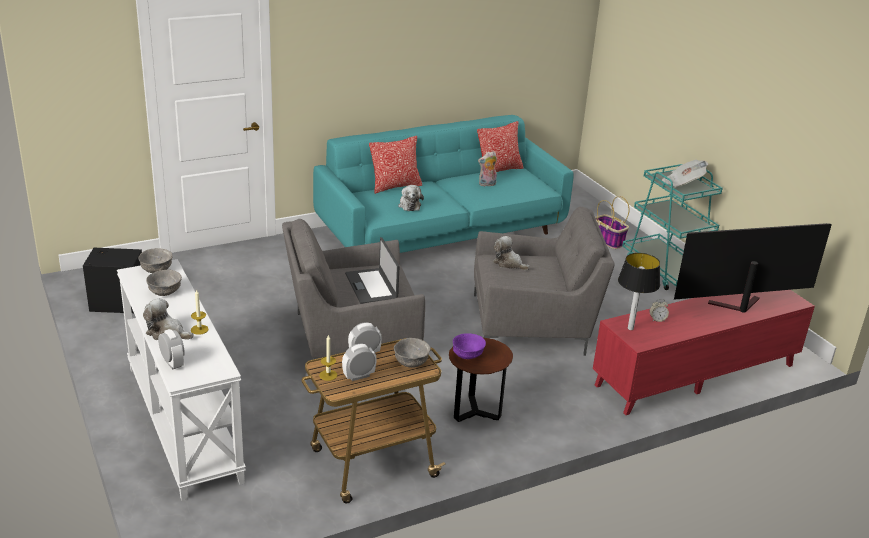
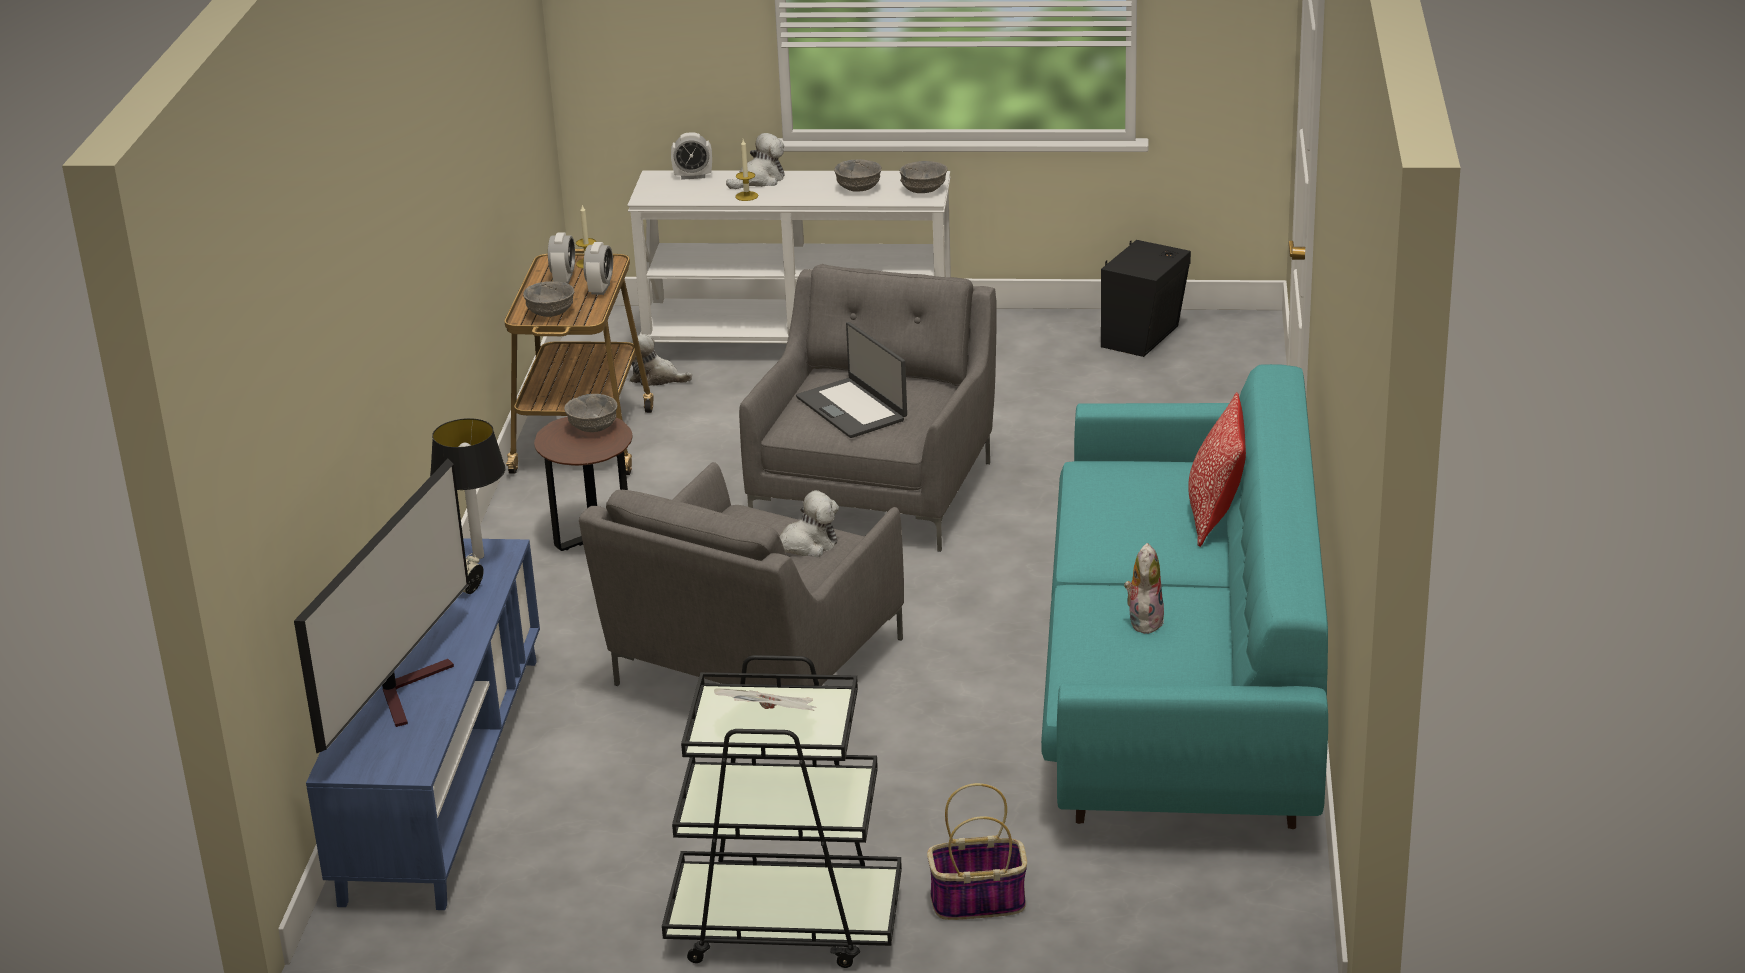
camera: 125 degrees right, 0 degrees up
(372, 286) = (852, 408): laptop -> laptop turned 135 degrees counterclockwise
(409, 205) = (1112, 506): plush toy -> plush toy (656, 378)
(467, 355) = (592, 427): purple bowl -> grey bowl
(499, 170) = (1220, 668): pillow -> none
(665, 270) = (784, 924): turquoise cart -> black cart
(696, 375) = (443, 776): red tv stand -> blue tv stand

